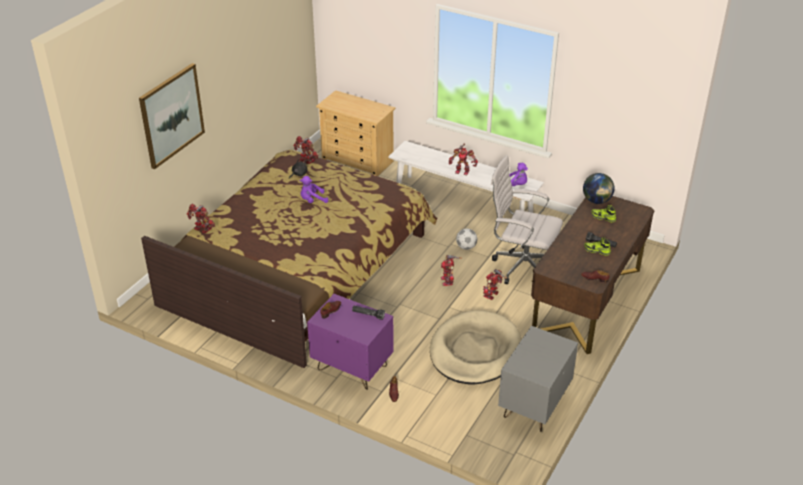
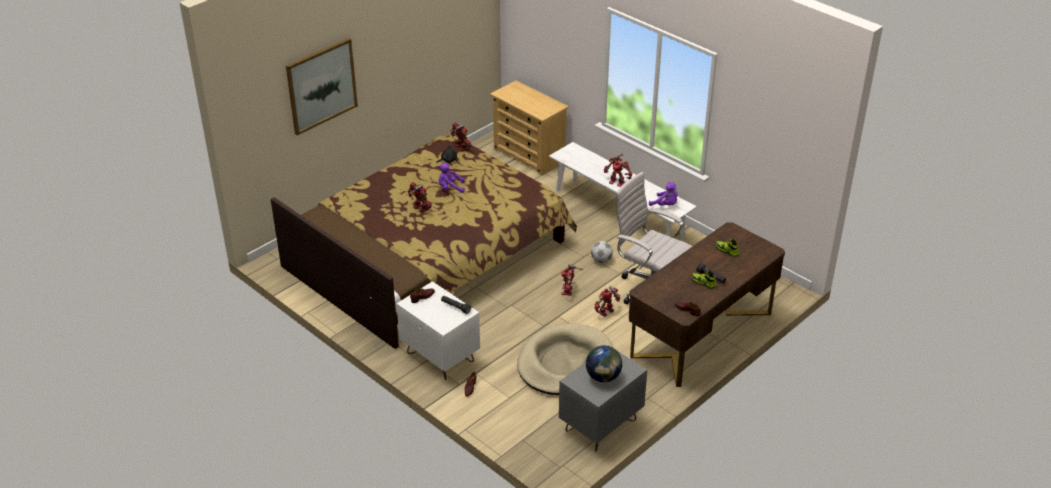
camera: 15 degrees right, 0 degrees up
(202, 229) = (335, 200): toy robot -> toy robot (420, 209)
(352, 368) = (440, 357): purple nightstand -> white nightstand
(597, 201) = (729, 233): globe -> globe (603, 377)

